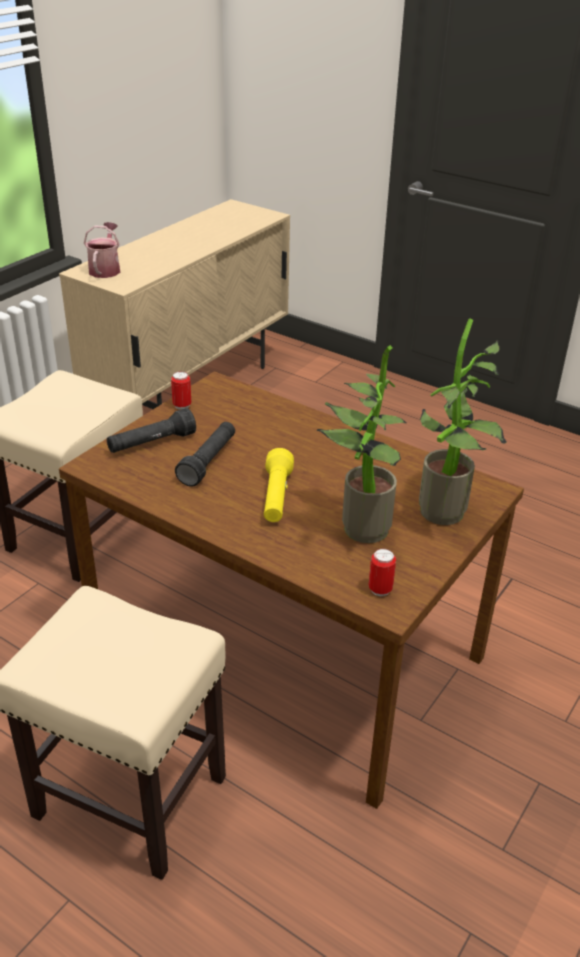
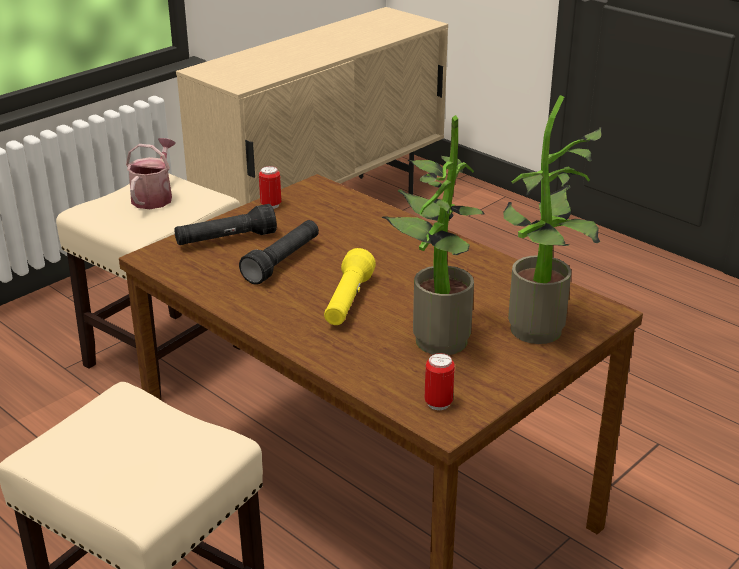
camera: 10 degrees right, 5 degrees down
(105, 269) = (226, 69): watering can -> watering can (154, 197)

